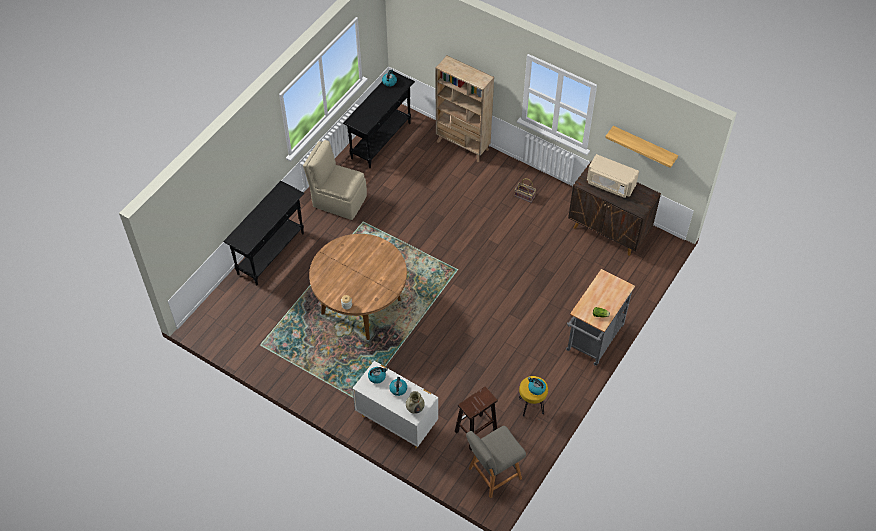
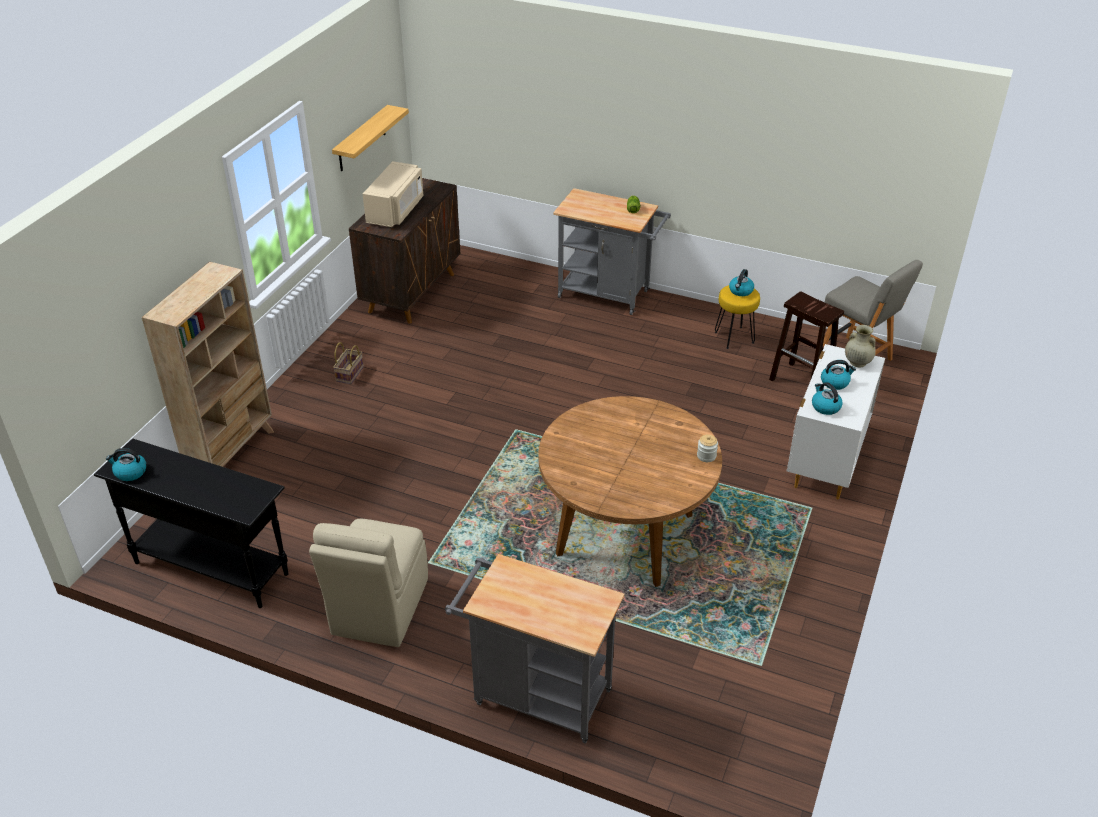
camera: 100 degrees left, 15 degrees down
(271, 253) = (535, 695): black console table -> grey cart

